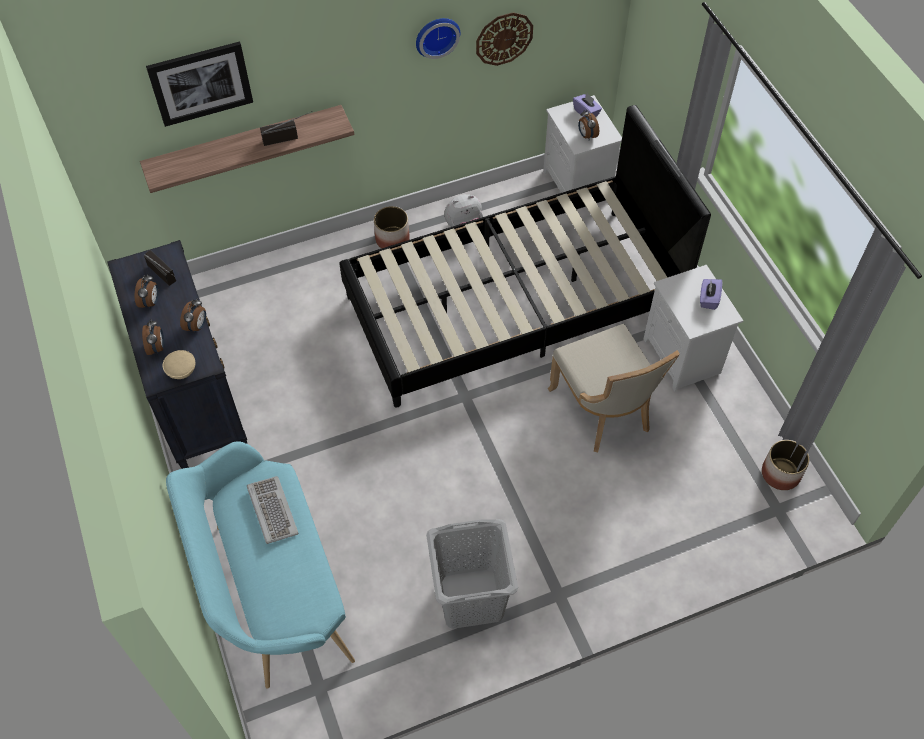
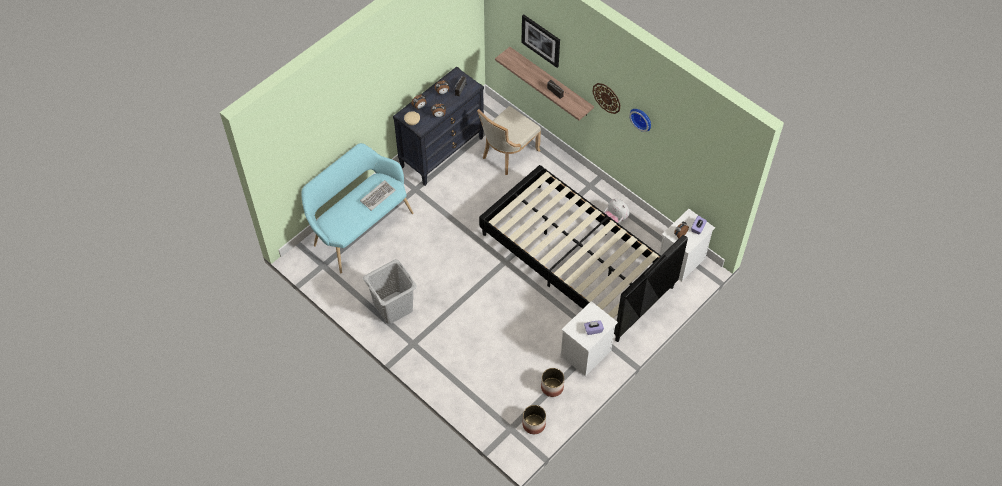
camera: 65 degrees right, 0 degrees up
(393, 239) = (588, 189): planter -> planter (552, 387)
(504, 38) = (673, 151): wall clock -> wall clock (606, 98)
(604, 411) = (529, 327): beige chair -> beige chair (508, 154)

